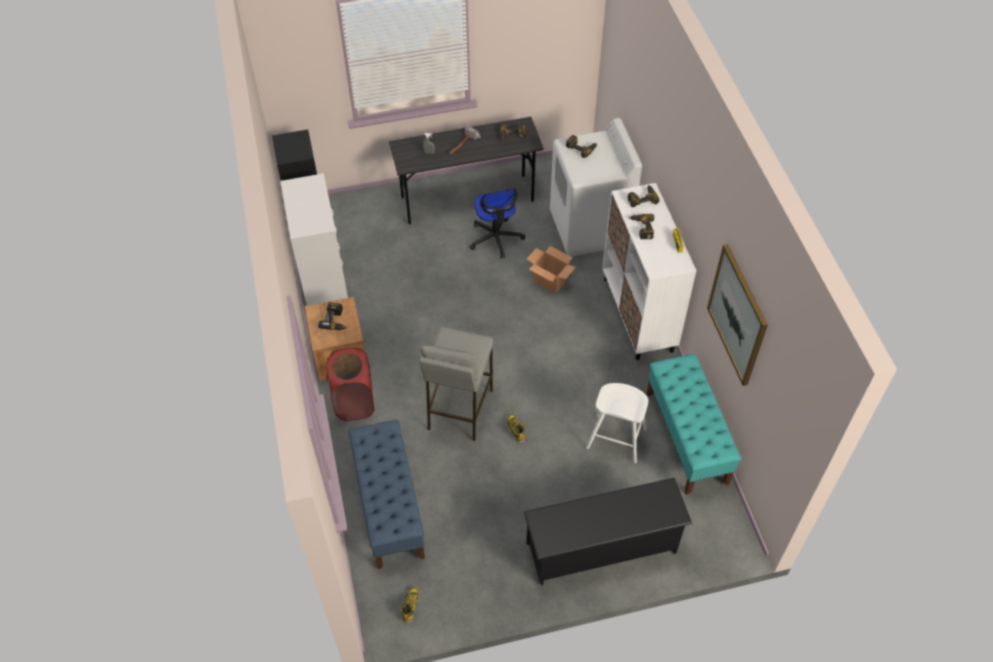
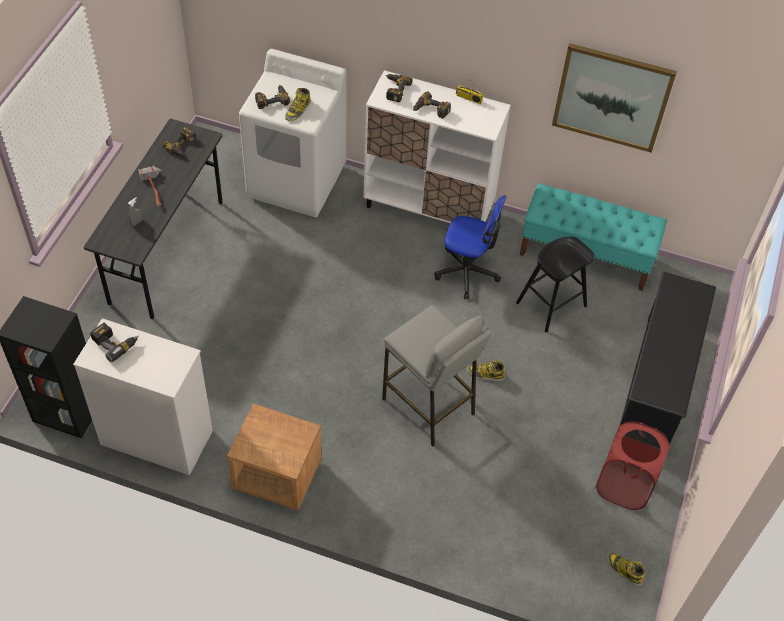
camera: 60 degrees left, 0 degrees up
(336, 320) = (273, 436): power drill -> power drill (115, 343)
(354, 402) = (349, 494): red laundry basket -> red laundry basket (623, 485)
(389, 506) = (500, 529): blue bench -> none
(496, 238) = (241, 258): office chair -> office chair (467, 271)
(549, 281) = (333, 248): cardboard box -> none
(585, 166) = (298, 110): none -> boot
(616, 438) = (551, 304): white stool -> black stool

